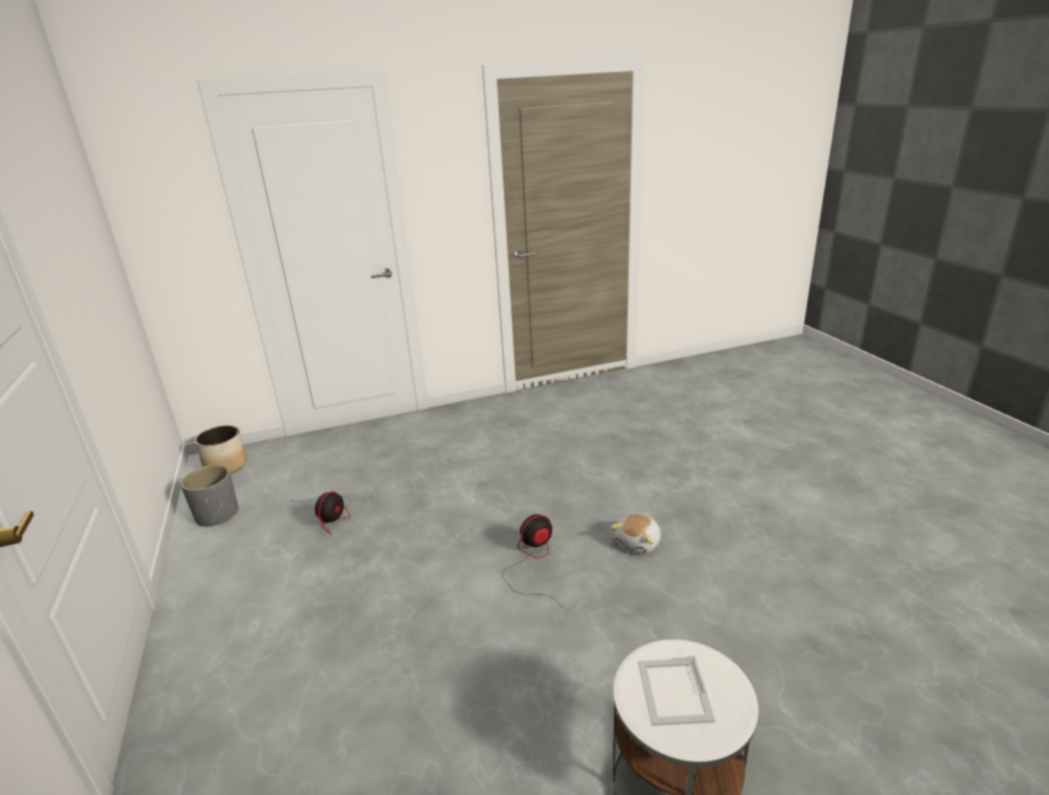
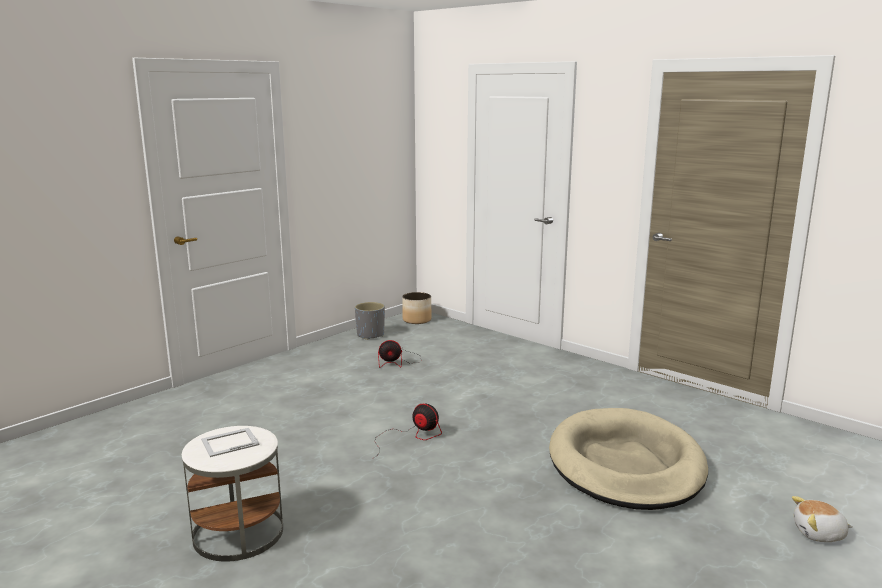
camera: 60 degrees right, 10 degrees down
(639, 543) = (472, 473): plush toy -> plush toy (819, 534)
(672, 455) = (625, 464): none -> beige dog bed

